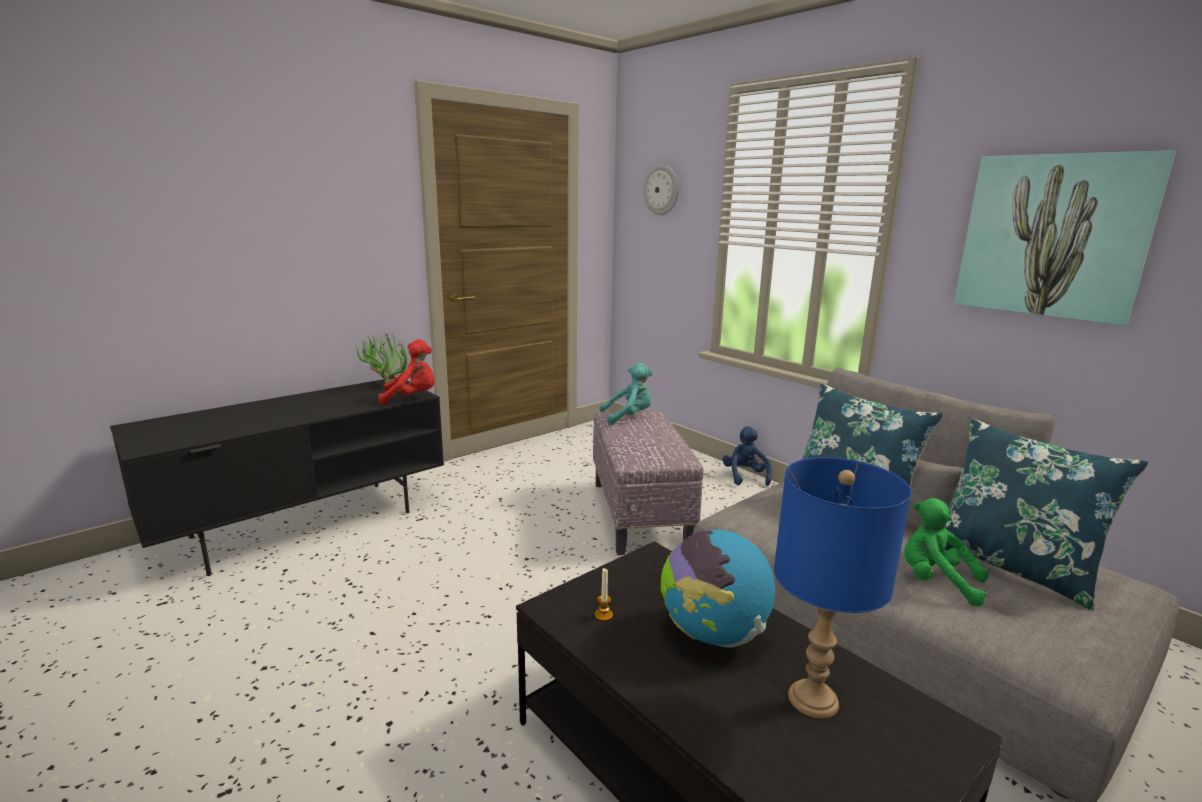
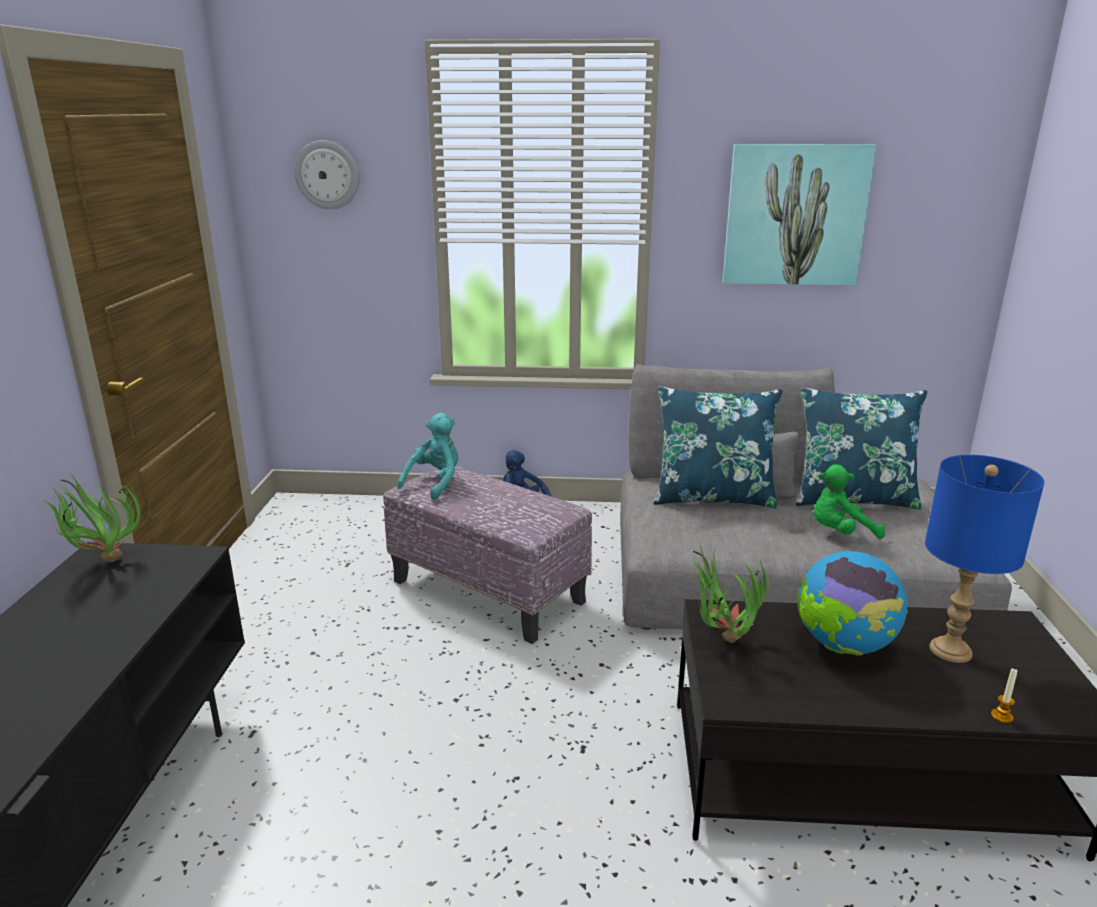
camera: 45 degrees left, 5 degrees up
(412, 398) = (194, 564): red plush toy -> none
(603, 615) = (769, 681): candle -> candle (1001, 716)
(622, 576) = (721, 642): none -> potted plant

